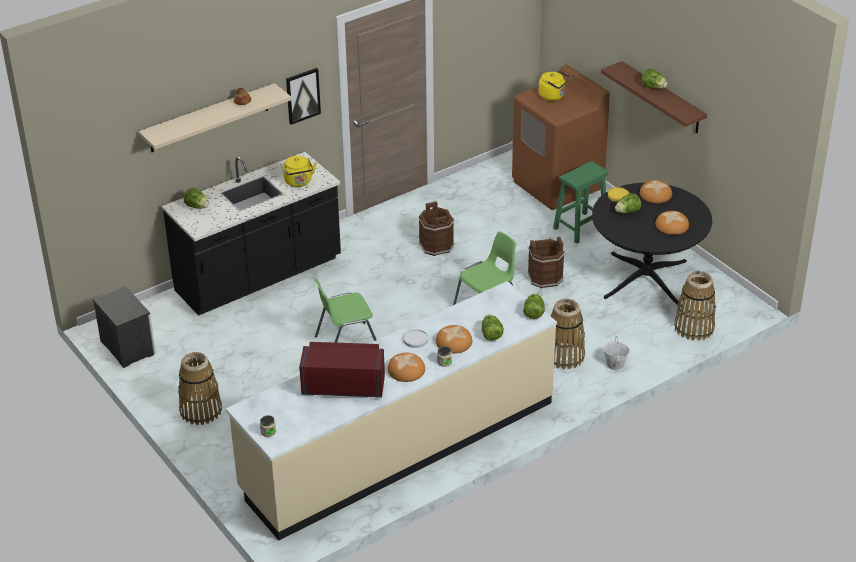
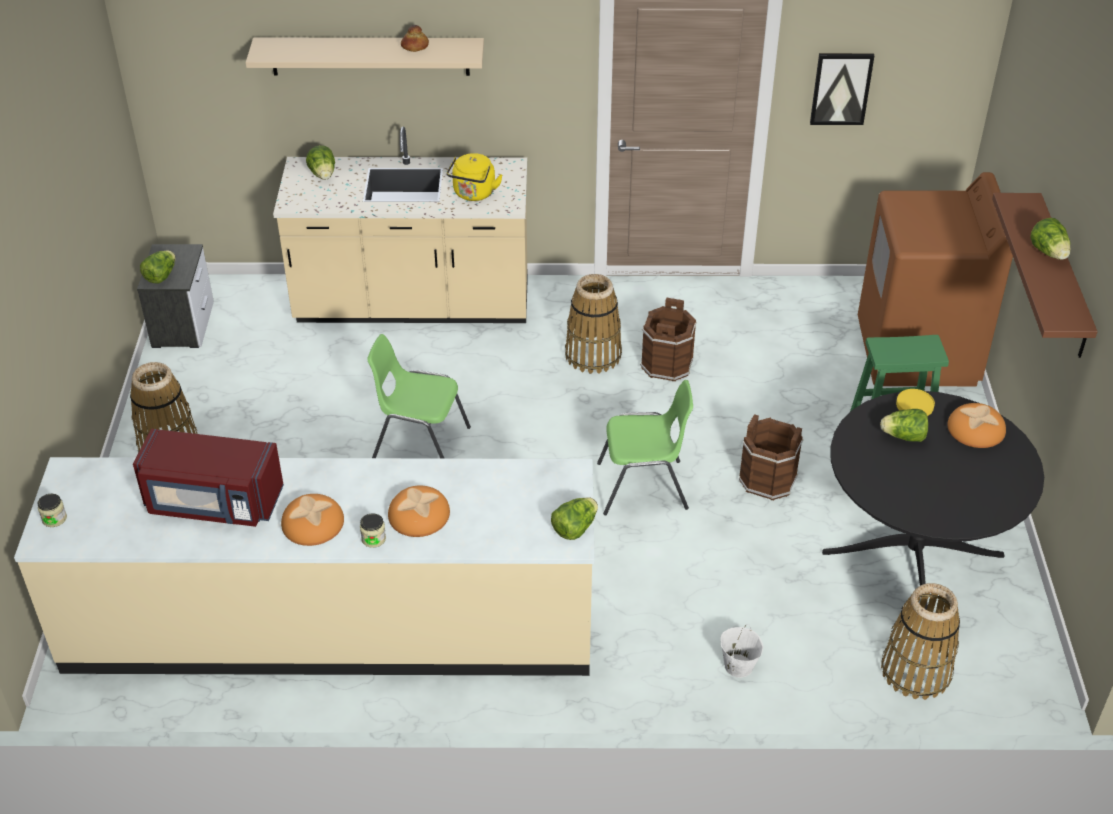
camera: 35 degrees right, 5 degrees up
(259, 277) = (413, 306): black counter -> beige counter
(302, 95) = (531, 72): picture -> picture (841, 88)
(343, 385) = (213, 503): red microwave -> red microwave turned 150 degrees clockwise
(415, 340) = (374, 485): white plate -> none
(491, 334) = (480, 530): lettuce -> lettuce (161, 276)
(553, 96) = (936, 213): yellow kettle -> none
(564, 356) = (678, 612): basket -> basket (593, 355)
(671, 226) = (952, 491): bread -> none

